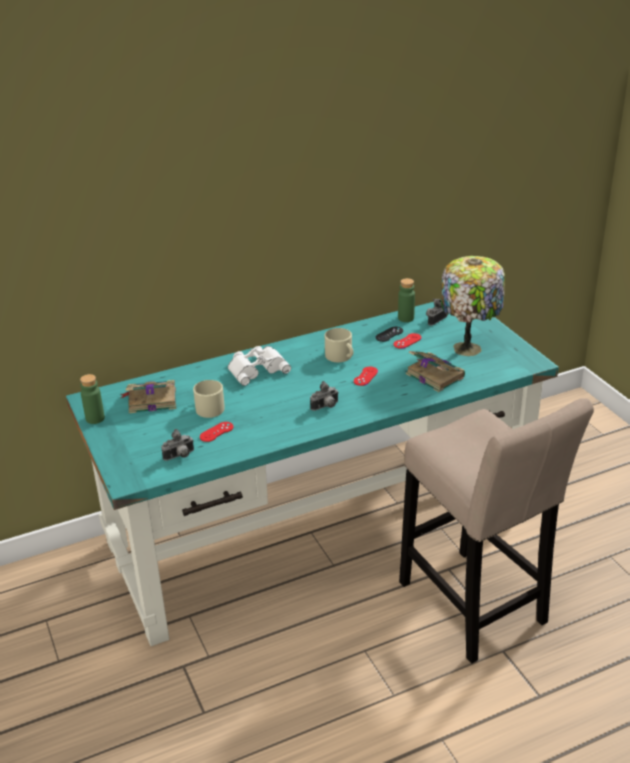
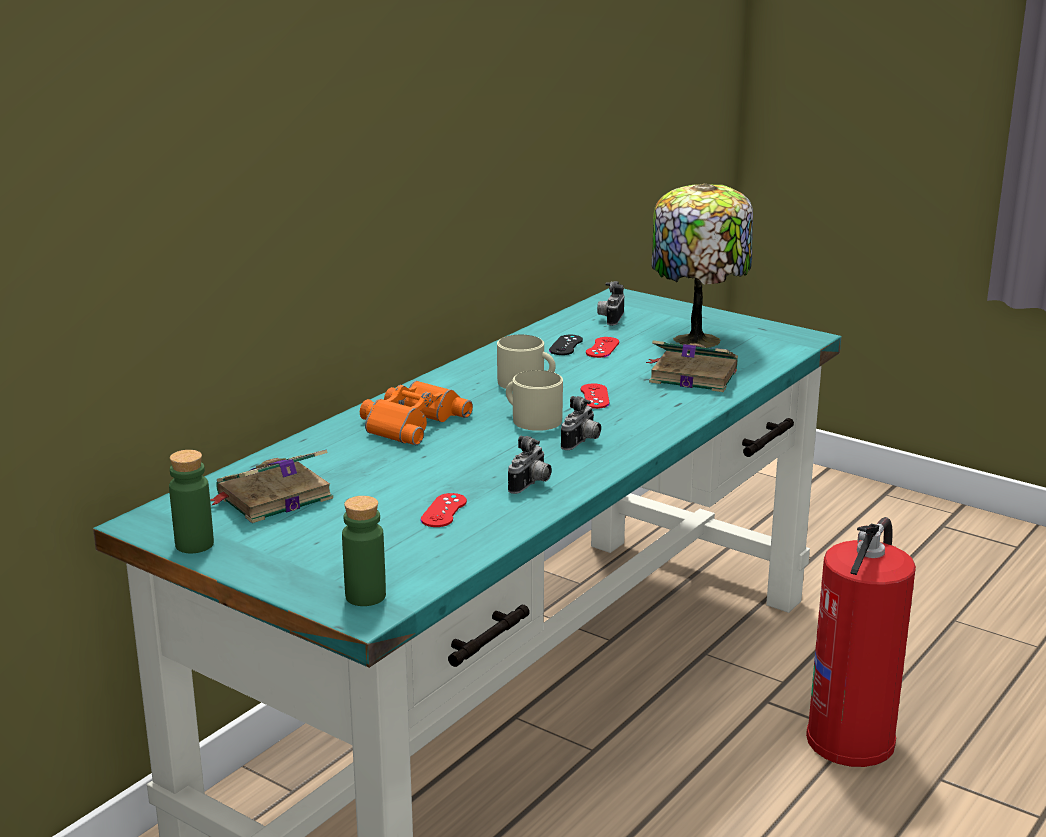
camera: 30 degrees left, 10 degrees down
(180, 456) = (420, 556): camera -> camera (531, 485)
(208, 407) = (389, 484): beige mug -> beige mug (531, 419)
(257, 368) = (410, 422): white binoculars -> orange binoculars
(406, 318) = (566, 324): green bottle -> green bottle (365, 596)
(475, 609) = (852, 739): beige stool -> fire extinguisher

